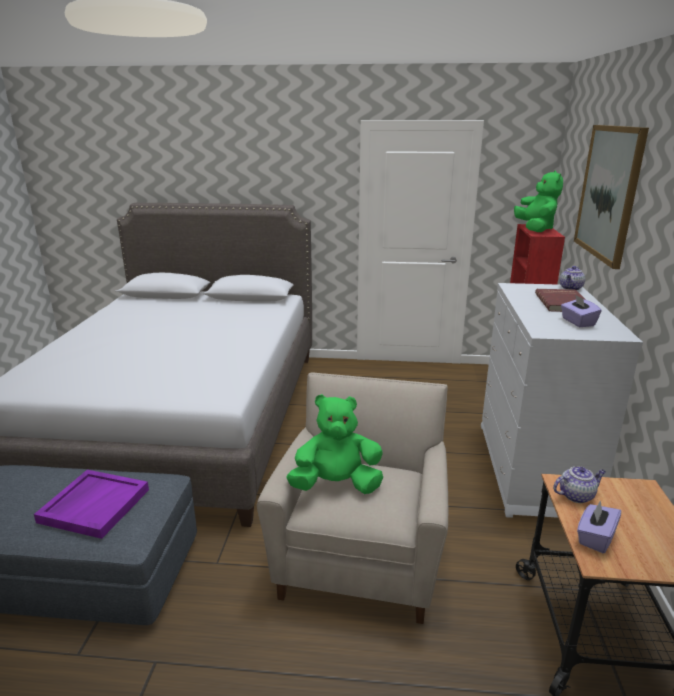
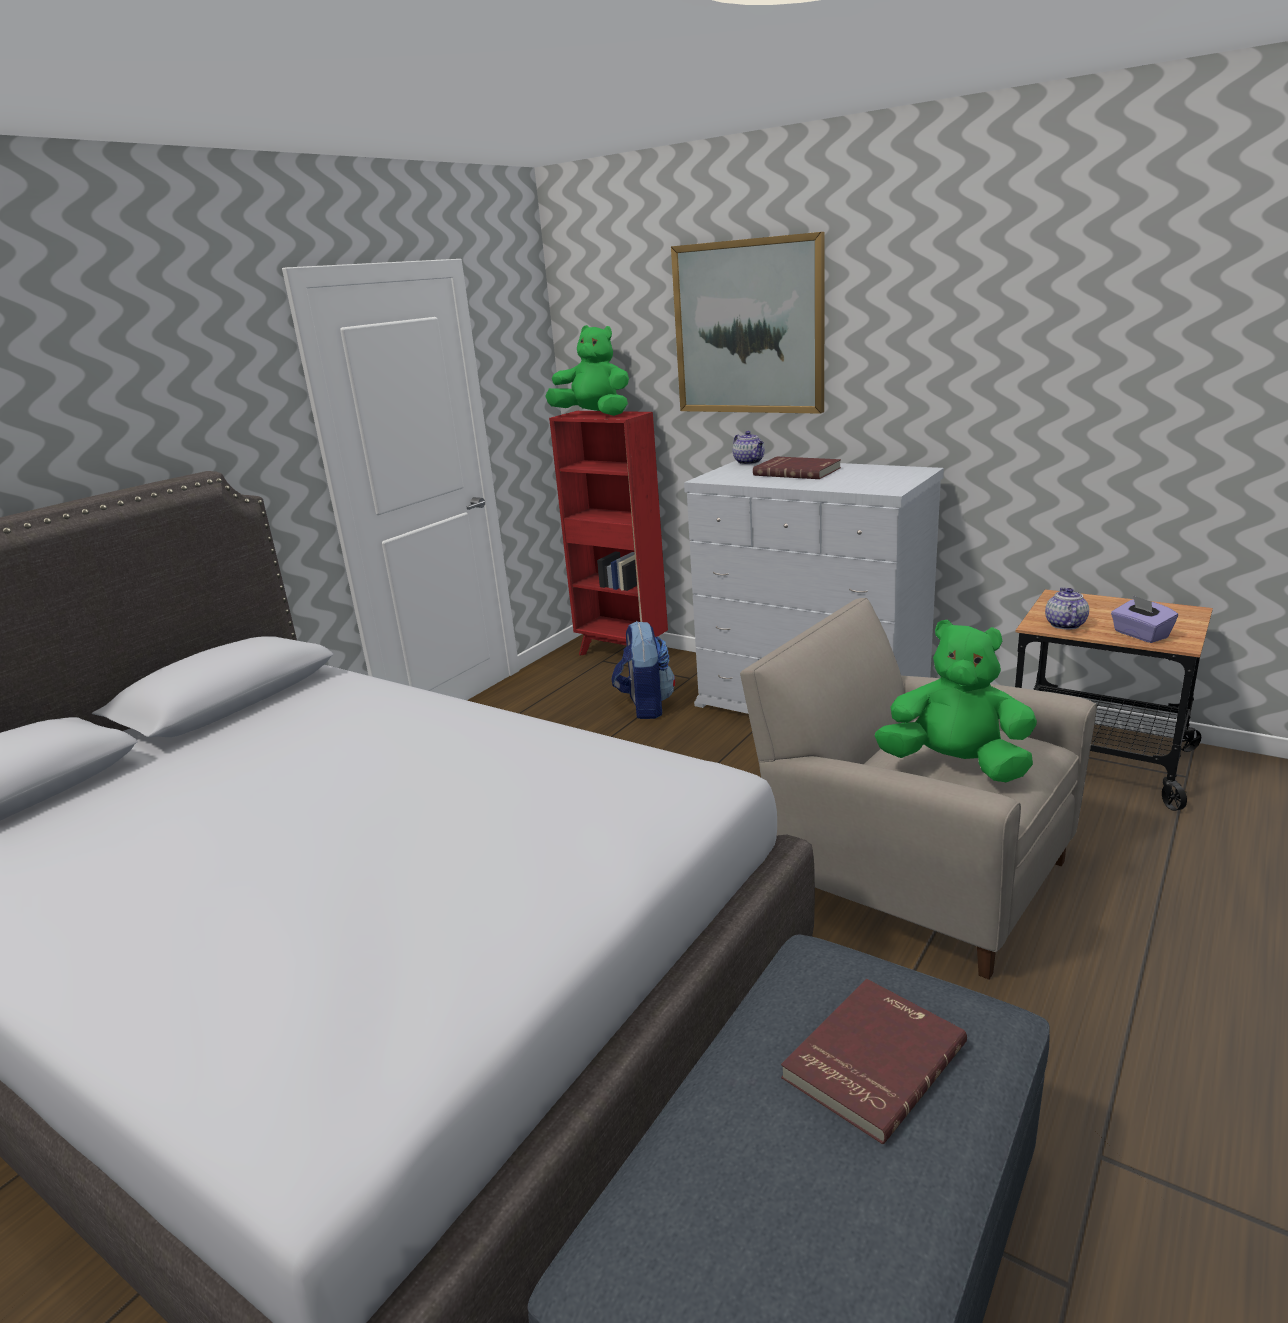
camera: 60 degrees left, 0 degrees up
(94, 505) = (871, 1059): purple tray -> red book
(336, 485) = (955, 765): green plush toy -> green plush toy turned 90 degrees clockwise
(462, 410) = (645, 706): none -> backpack
(577, 322) = (867, 476): purple tissue box -> none

